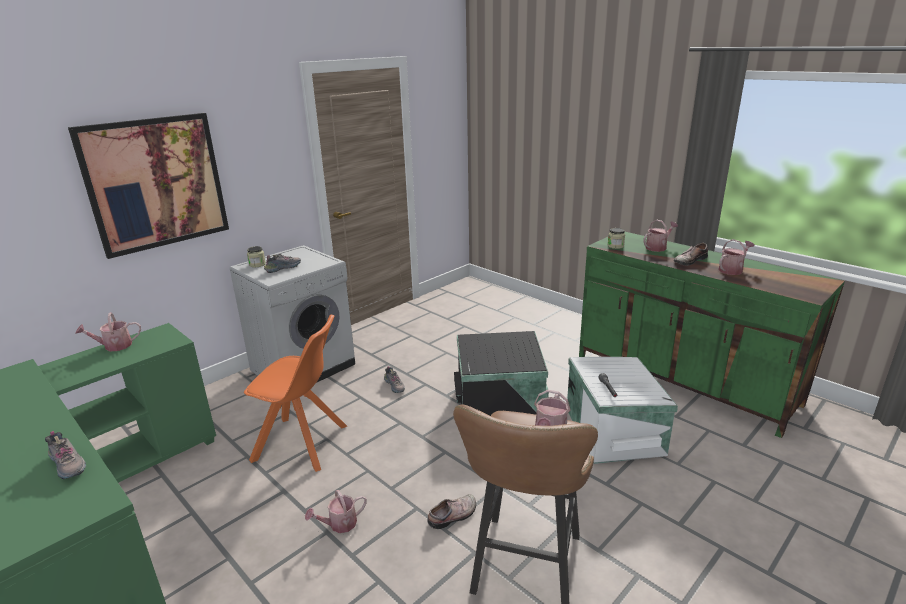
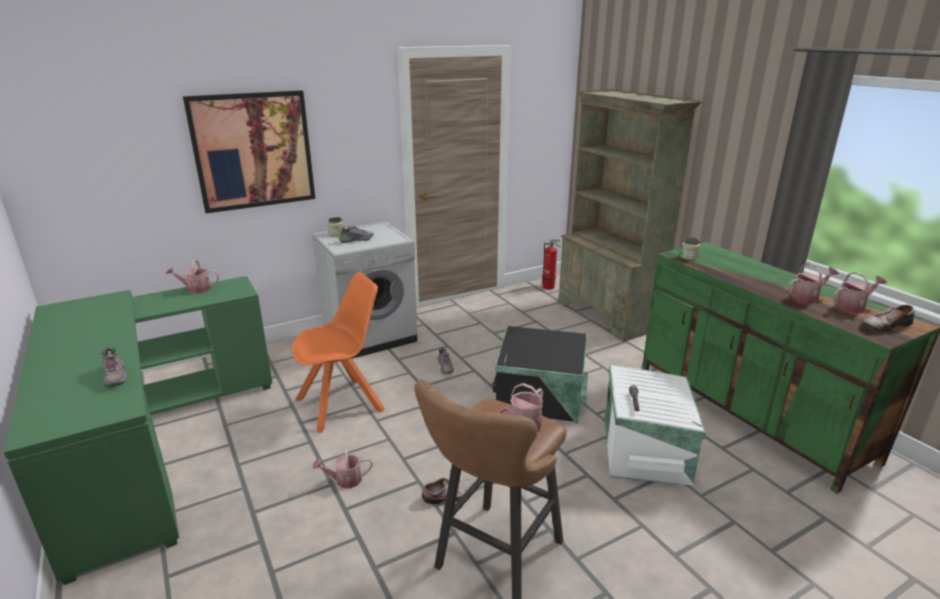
camera: 15 degrees right, 0 degrees up
(302, 444) = (342, 404): orange chair -> orange chair turned 60 degrees counterclockwise
(463, 291) = (550, 287): none -> fire extinguisher
(527, 310) = (608, 315): none -> green bookcase
(658, 247) = (736, 264): watering can -> watering can (853, 307)
(689, 260) = (762, 281): shoe -> shoe (884, 325)

